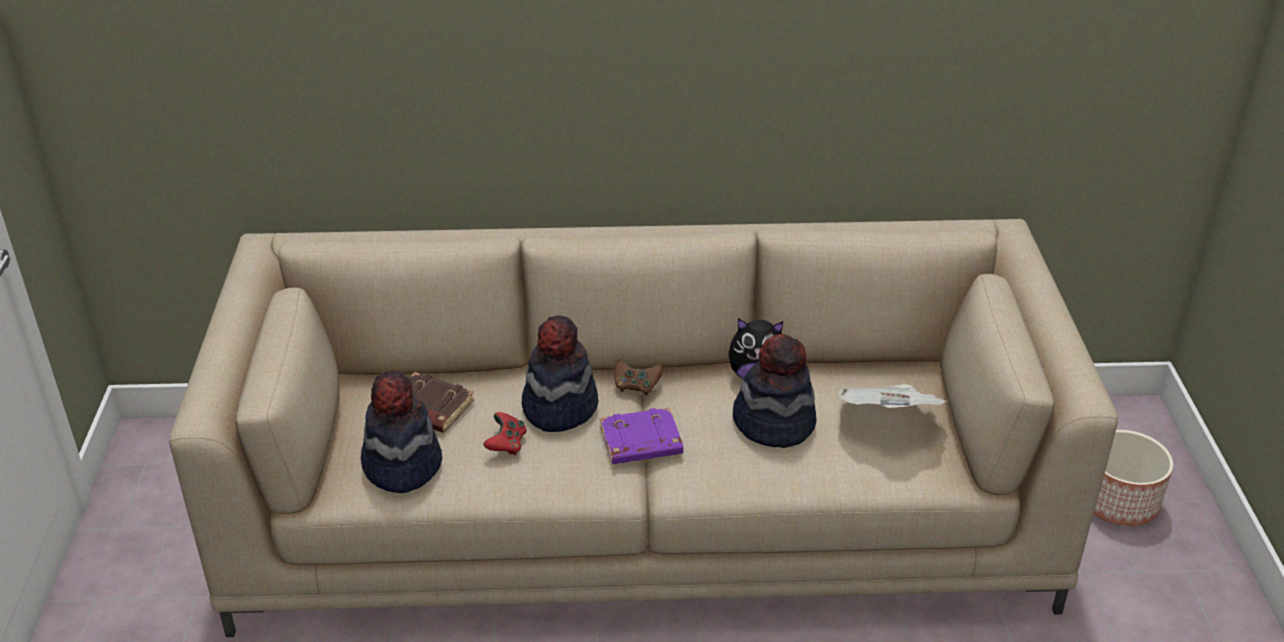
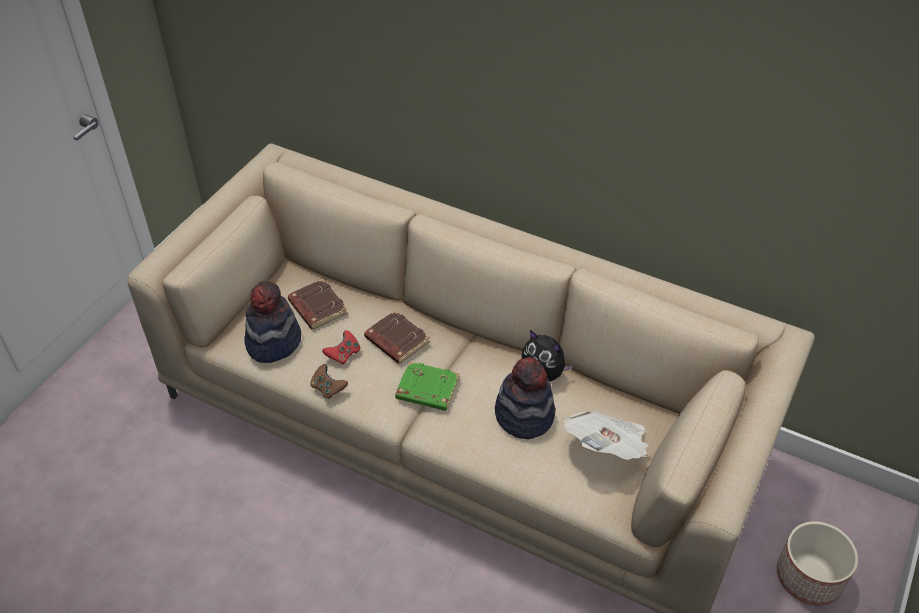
camera: 30 degrees right, 10 degrees up
(559, 407) = (396, 341): hat -> brown book
(636, 386) = (457, 346): brown game controller -> brown game controller (328, 388)
(640, 443) = (426, 390): purple book -> green book

